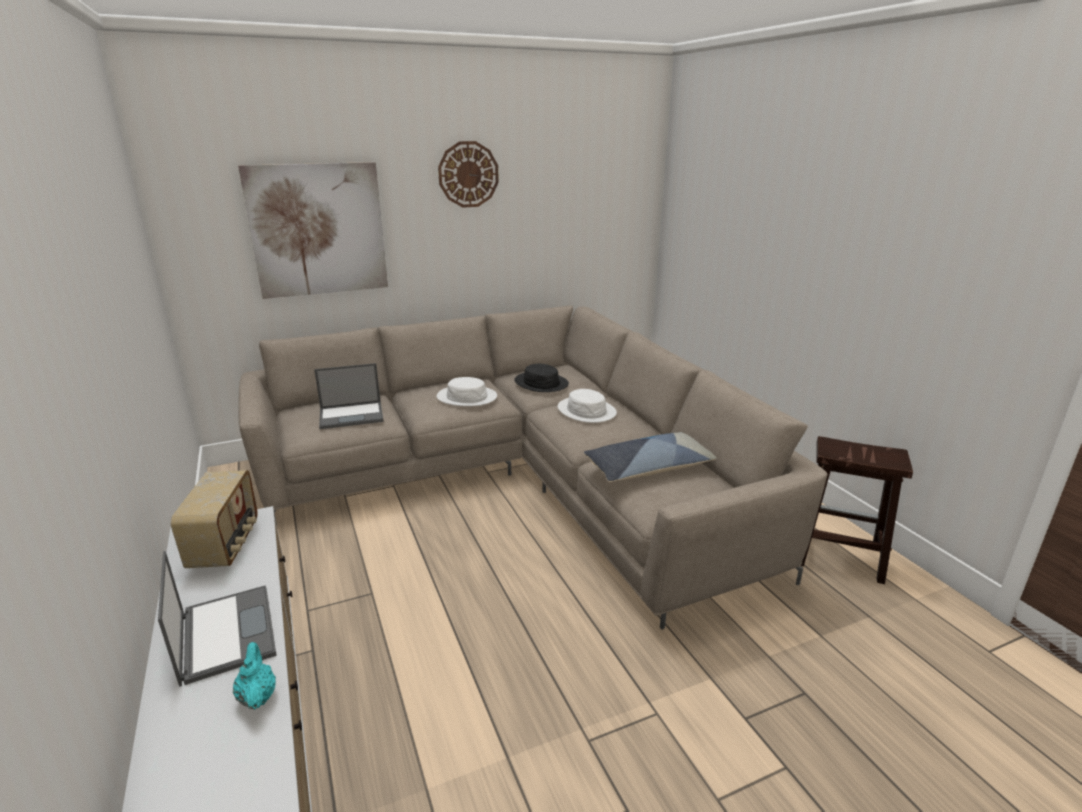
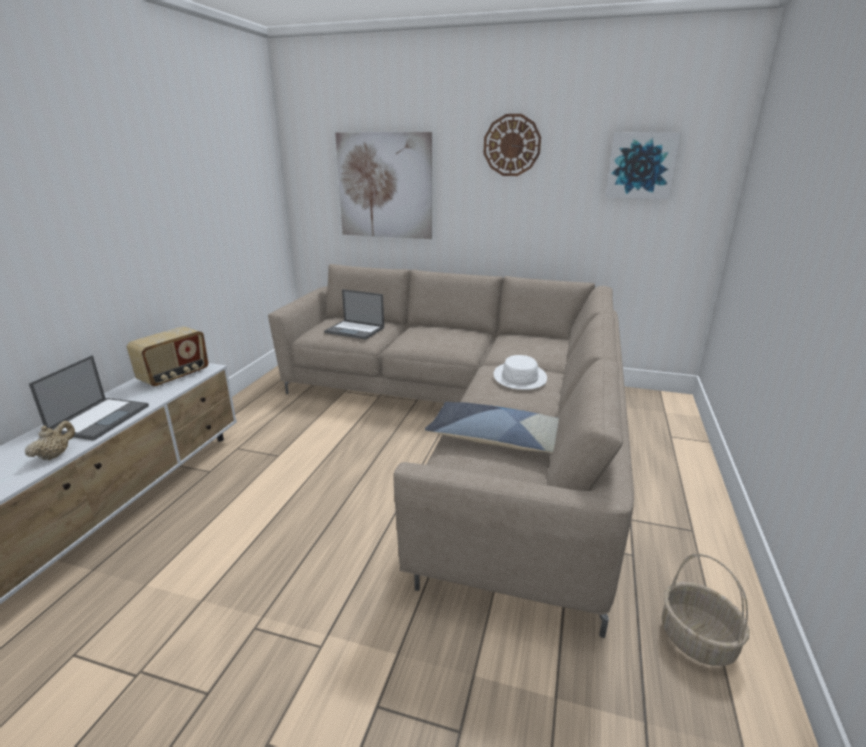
camera: 40 degrees right, 0 degrees up
(257, 696) = (55, 455): turquoise teapot -> beige teapot
(467, 397) = (445, 340): white hat -> none
(541, 383) = (519, 346): black hat -> none
(588, 189) = (641, 166): none -> picture
(836, 555) = (695, 639): brown stool -> basket

